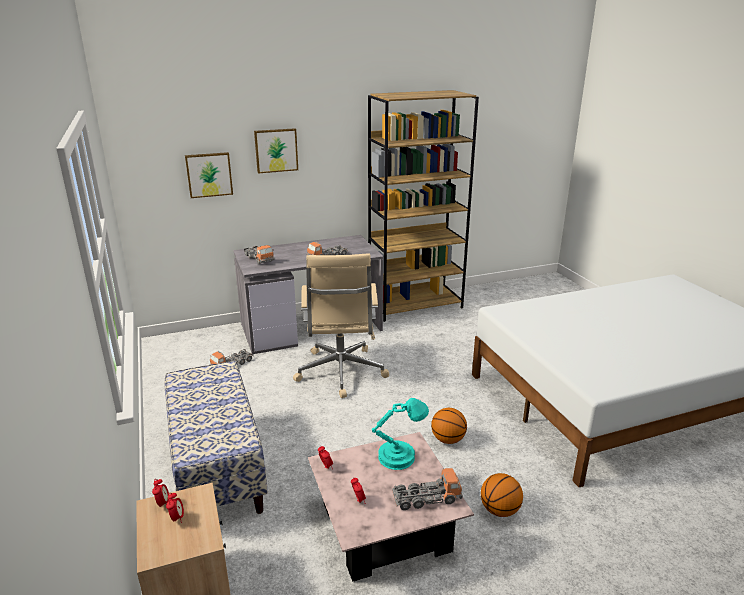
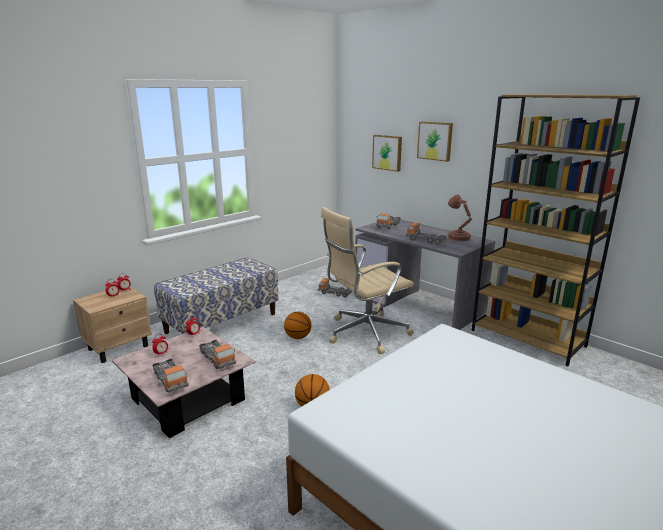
camera: 65 degrees right, 5 degrees down
(335, 243) = (457, 237): none -> brown table lamp
(399, 456) = (217, 359): turquoise table lamp -> toy truck
(499, 510) = (228, 456): basketball -> basketball (298, 337)

